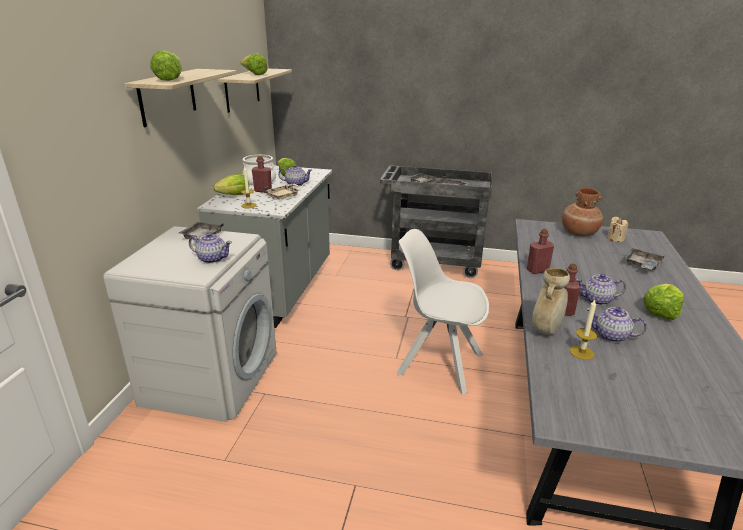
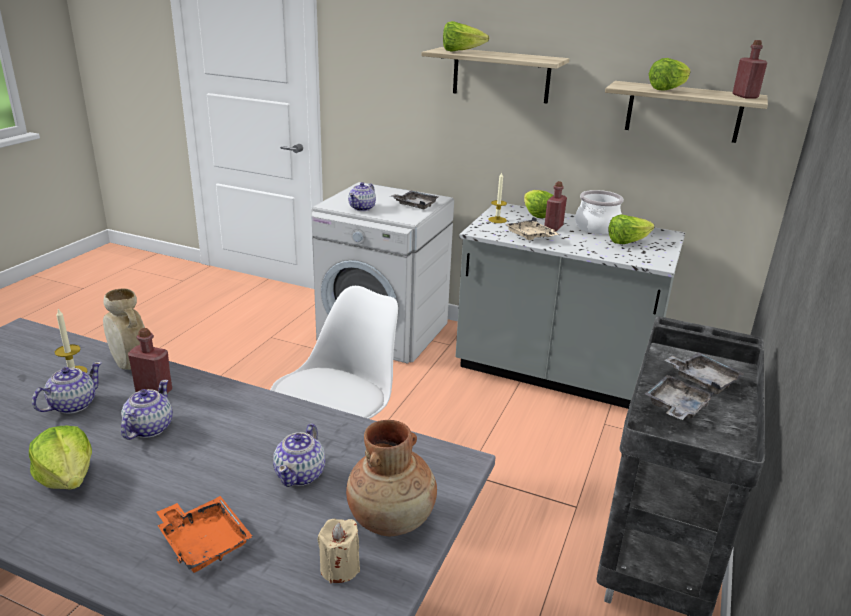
camera: 100 degrees right, 0 degrees up
(295, 184) = (584, 245): teapot -> teapot (301, 474)
(537, 270) = (267, 407): red bottle -> red bottle (745, 96)
(642, 265) = (204, 542): grey tray -> orange tray

